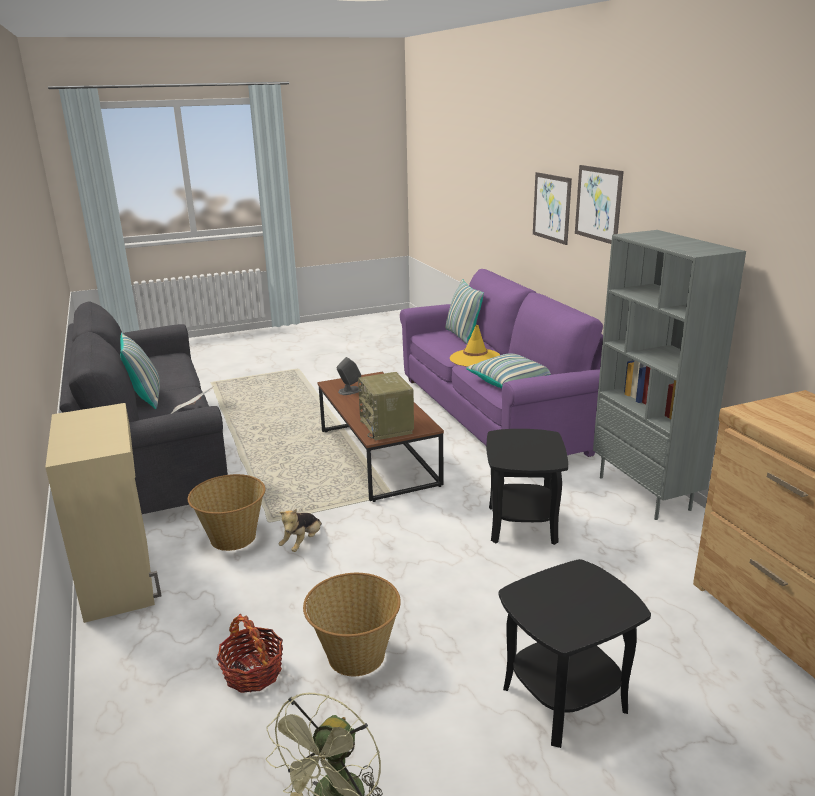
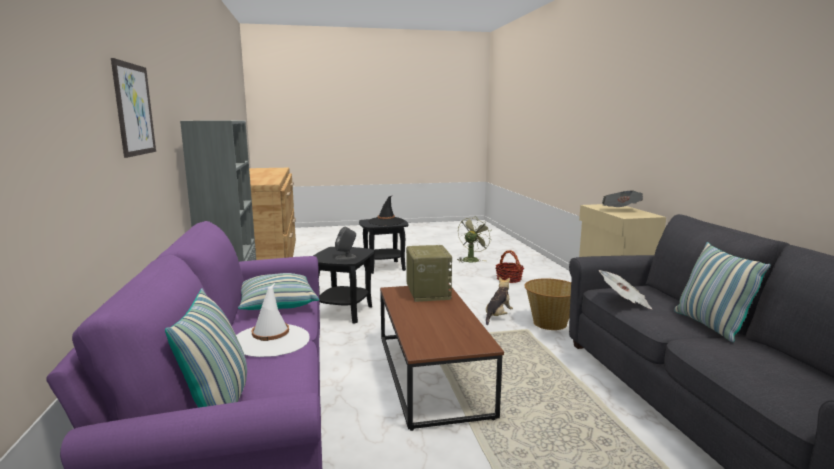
camera: 170 degrees left, 10 degrees down
(88, 431) = (620, 210): none -> newspaper
(349, 391) = (459, 332): grey speaker -> grey speaker (346, 257)
(355, 656) = (464, 279): basket -> none
(475, 358) = (271, 340): yellow hat -> white hat
(551, 207) = (90, 131): picture -> none
(567, 604) = (386, 221): none -> black hat

